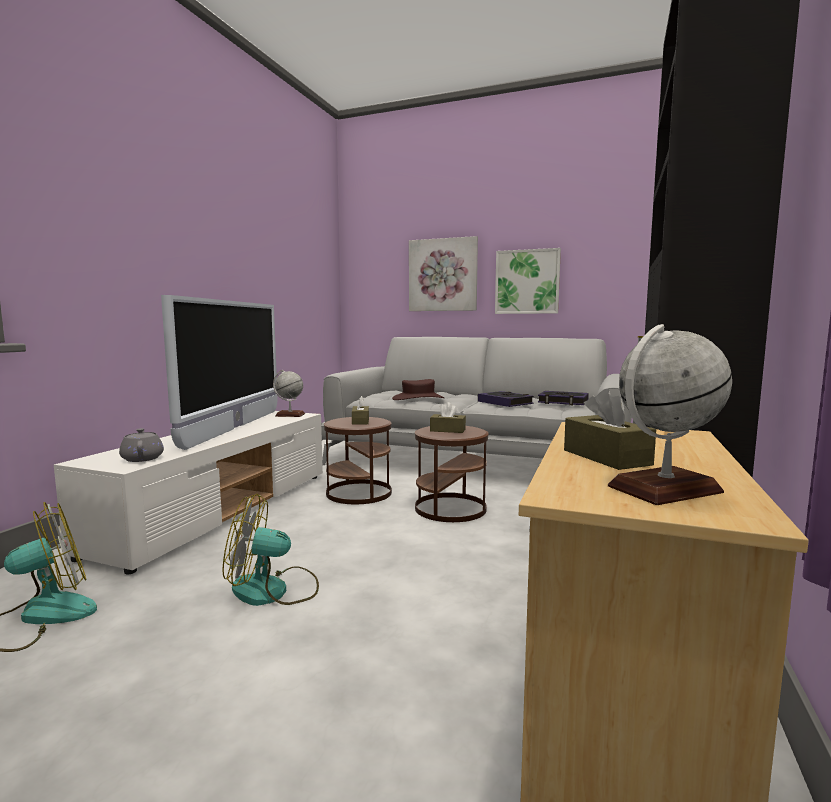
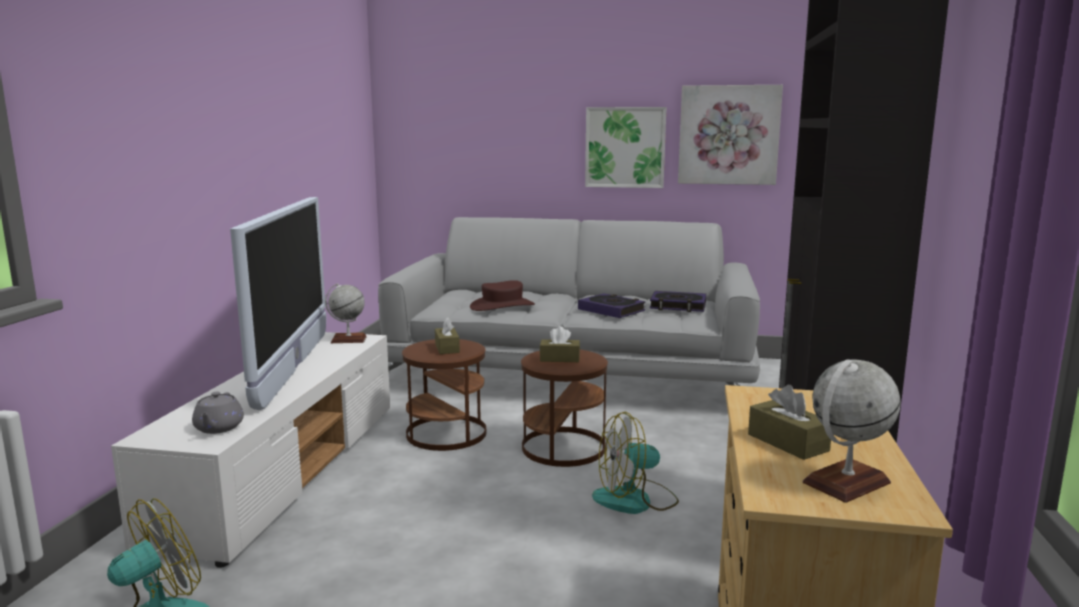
camera: 10 degrees left, 5 degrees up
(142, 458) = (218, 428): grey teapot -> grey teapot turned 150 degrees counterclockwise
(273, 591) = (405, 570): fan -> fan (635, 500)
(443, 275) = (516, 135): picture -> picture (728, 135)

